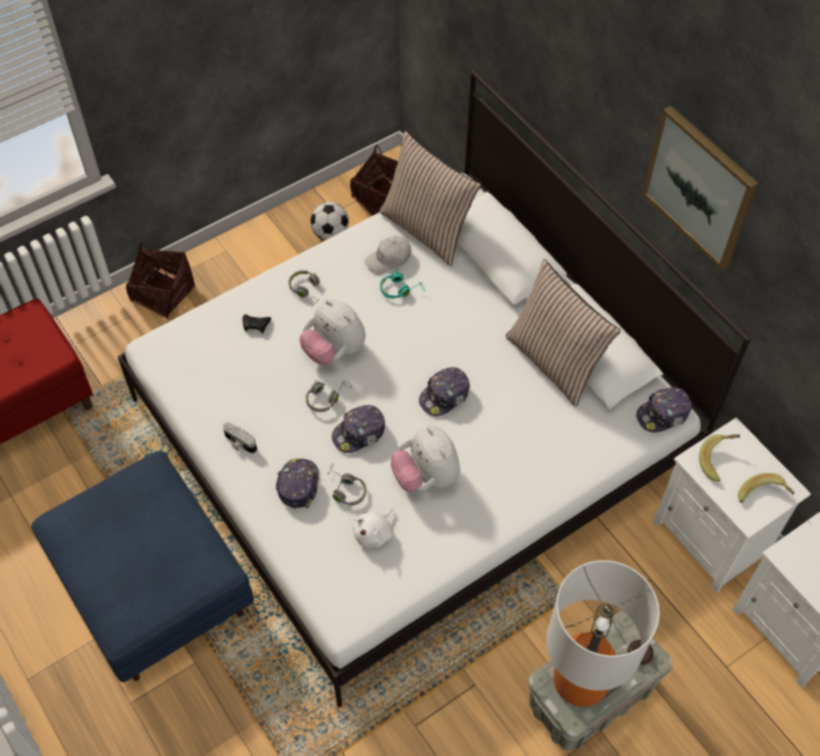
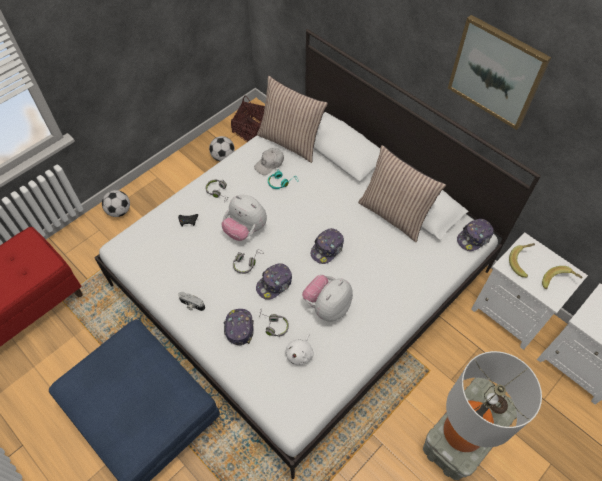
camera: 10 degrees left, 0 degrees up
(162, 293) = (119, 211): basket -> football
(426, 476) = (327, 306): plush toy -> plush toy turned 75 degrees clockwise

